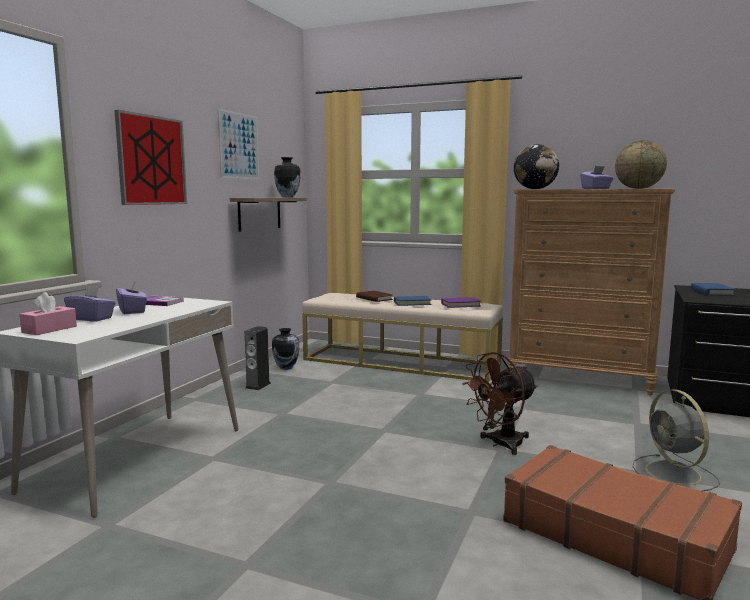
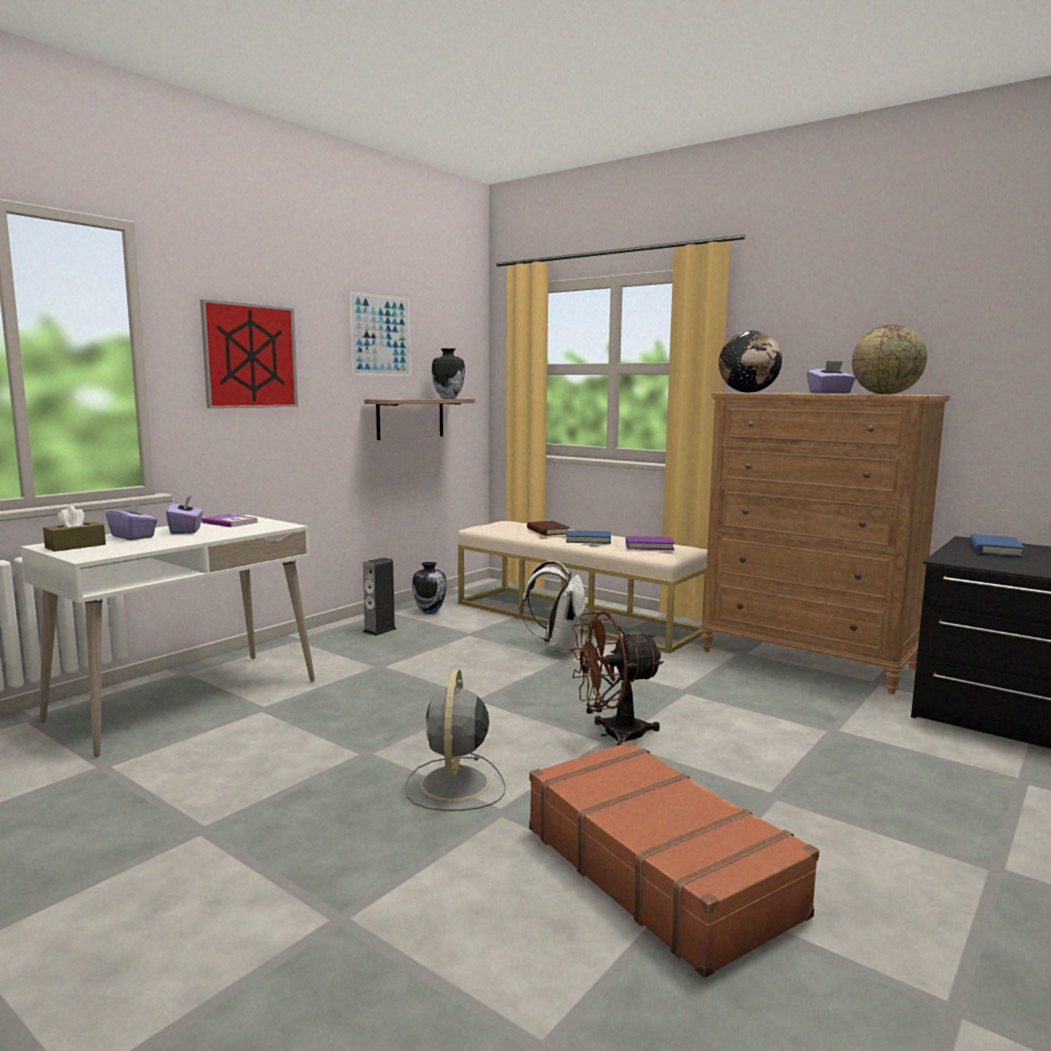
camera: 15 degrees right, 0 degrees up
(49, 329) = (75, 546): pink tissue box -> brown tissue box
(407, 386) = (558, 648): none -> white backpack
(674, 474) = (822, 805): grey fan -> grey fan (454, 785)

